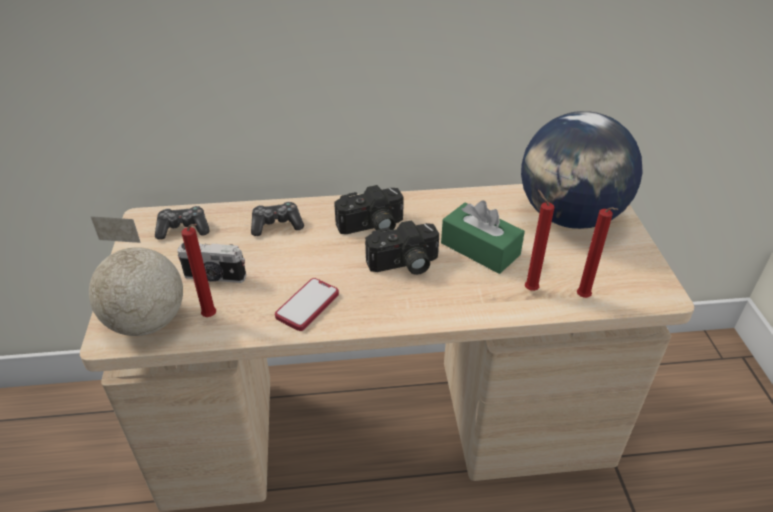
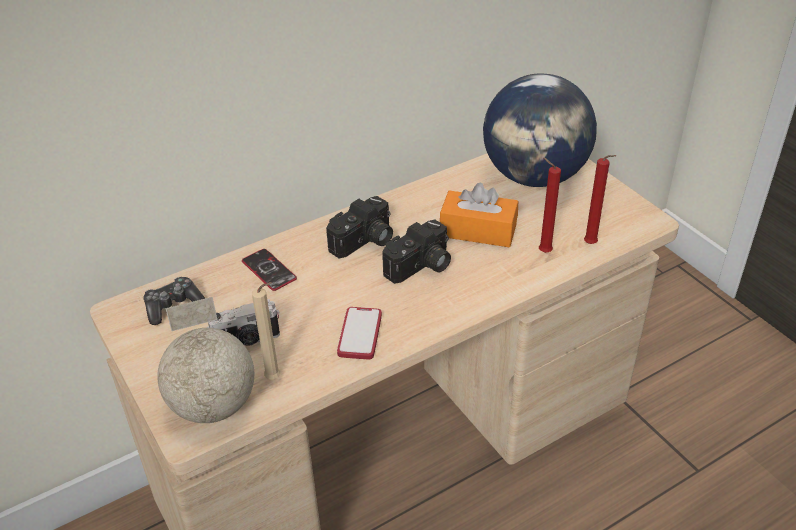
camera: 25 degrees left, 0 degrees up
(211, 317) = (275, 378): red candle -> beige candle
(276, 225) = (269, 270): game controller -> phone
(480, 249) = (478, 230): green tissue box -> orange tissue box

